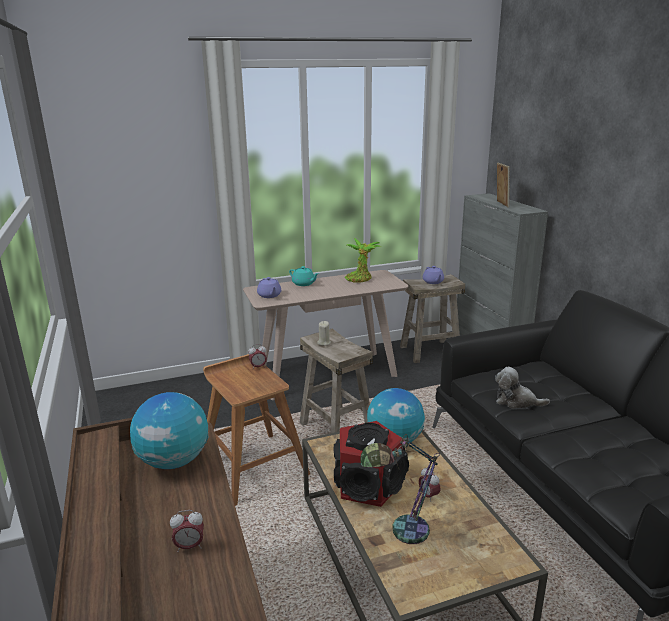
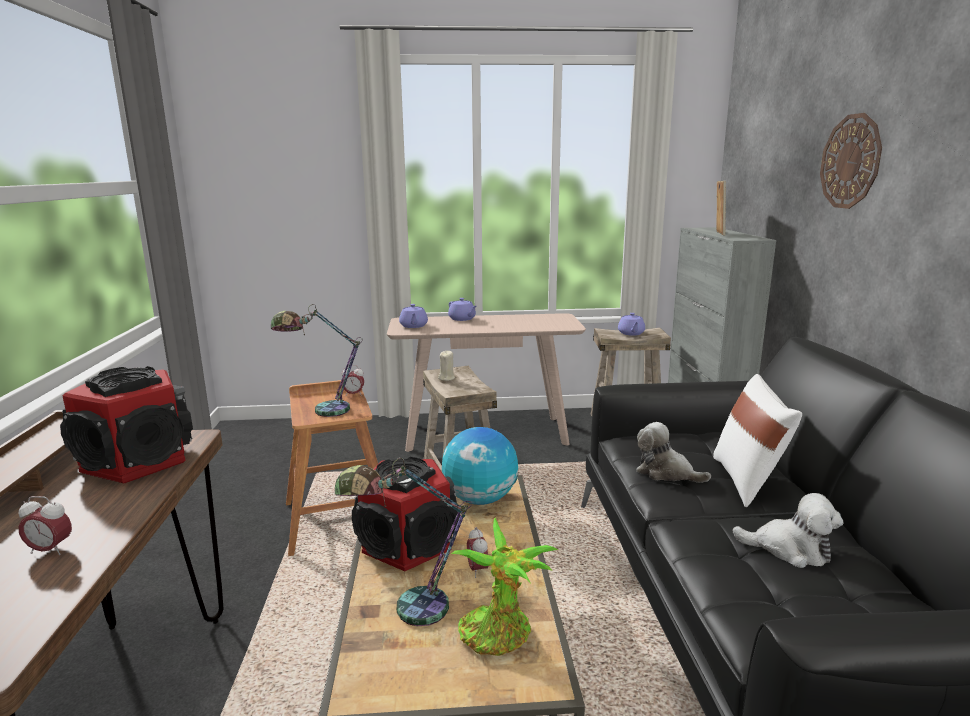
camera: 15 degrees right, 5 degrees down
(174, 461) = (138, 460): globe -> speaker
(244, 386) = (321, 410): none -> table lamp
(304, 284) = (462, 319): turquoise teapot -> purple teapot
(360, 279) = (532, 319): potted plant -> potted plant (499, 635)
(570, 400) = (748, 481): none -> white pillow
(609, 162) = (850, 161): none -> wall clock
(619, 447) = (789, 550): none -> plush toy

